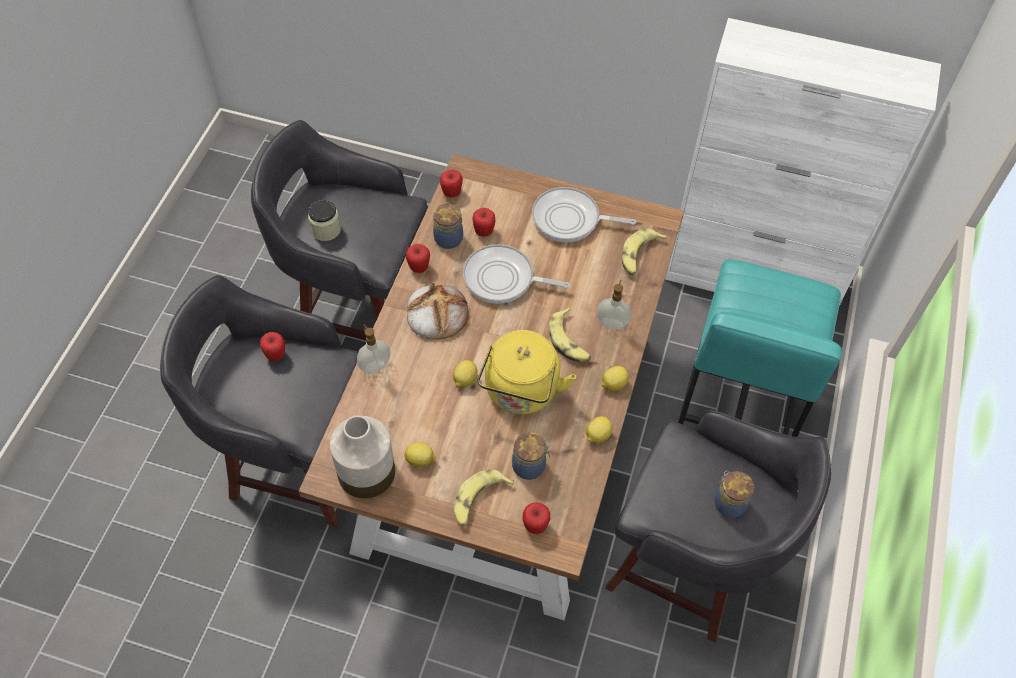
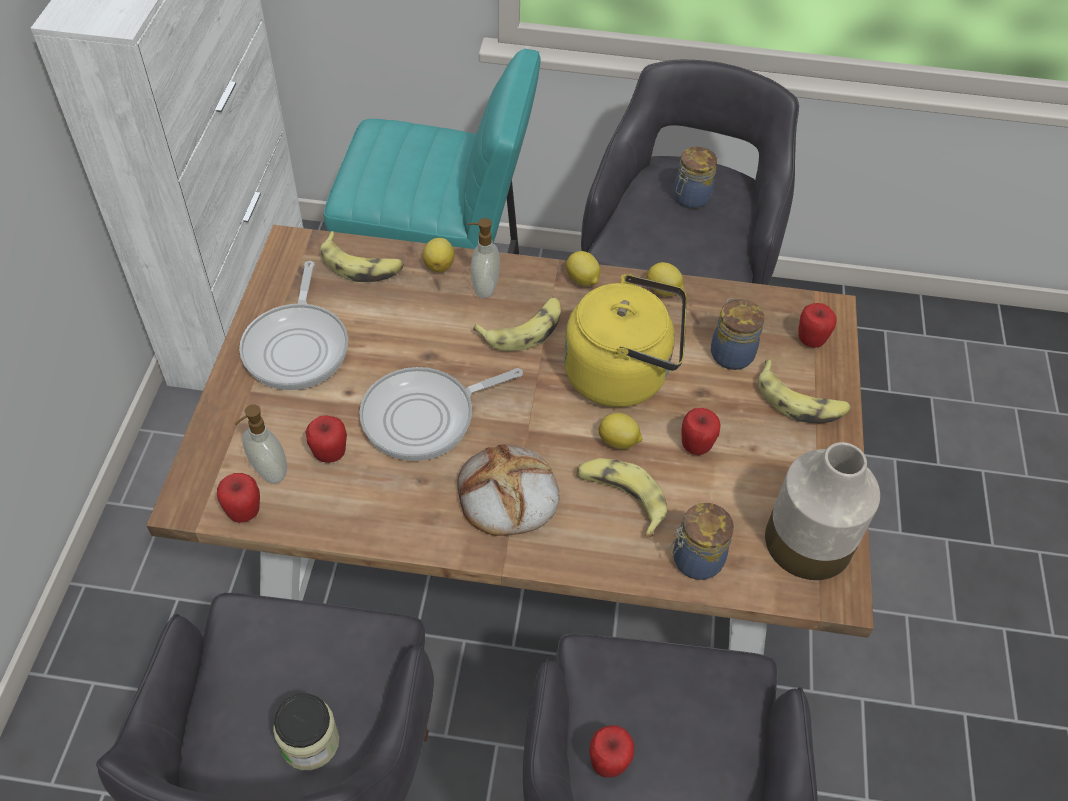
camera: 100 degrees left, 5 degrees down
(374, 366) = (624, 565): soap dispenser -> soap dispenser (268, 472)
(419, 267) = (416, 535): apple -> apple (696, 446)
(420, 460) = (766, 476): lemon -> lemon (439, 265)
(422, 373) = (621, 498): none -> banana
(448, 237) = (347, 502): jar -> jar (695, 560)
(503, 279) = (425, 417): frying pan -> frying pan turned 60 degrees clockwise

